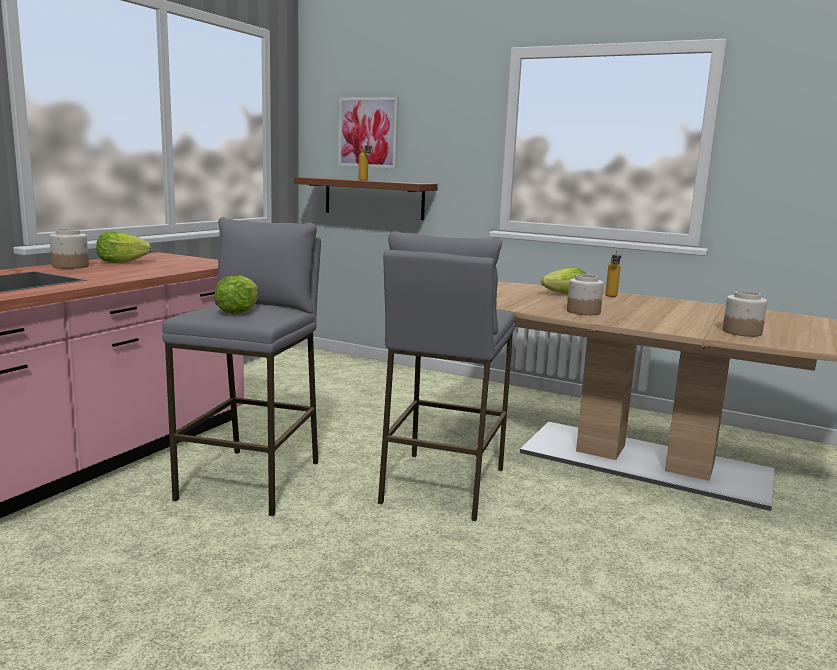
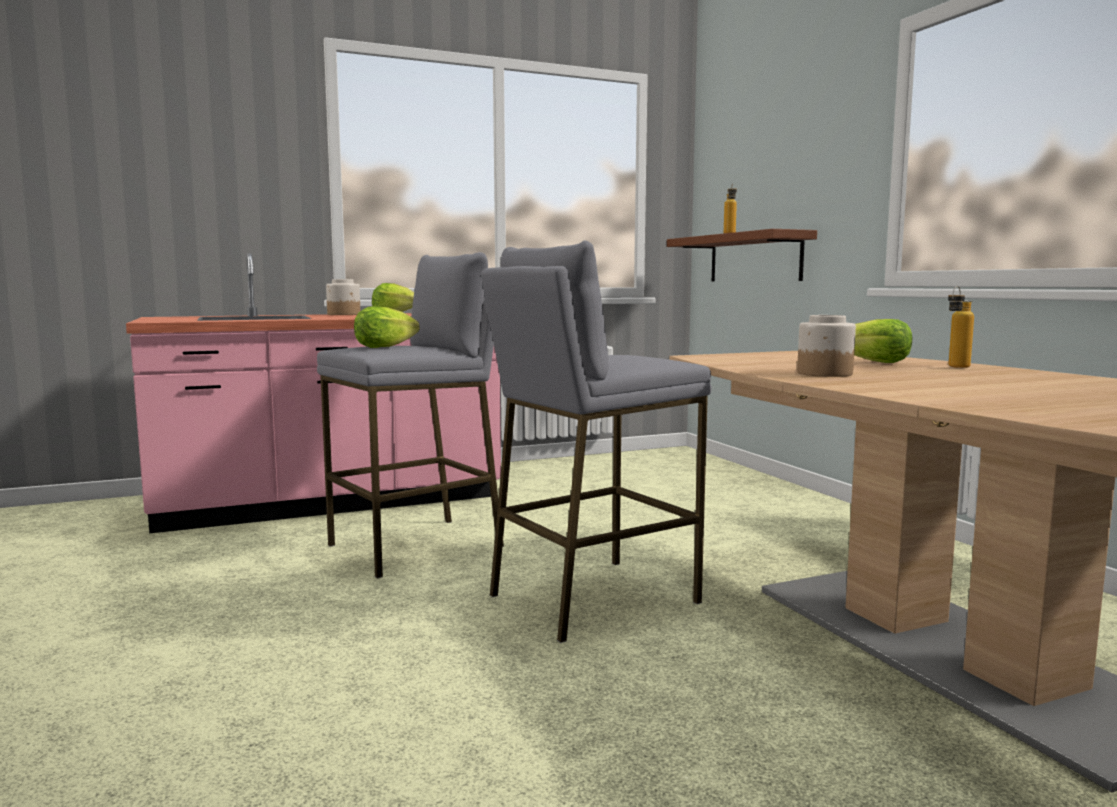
camera: 40 degrees right, 5 degrees down
(368, 132) = (751, 176): picture -> none
(741, 332) = (1044, 406): jar -> none

